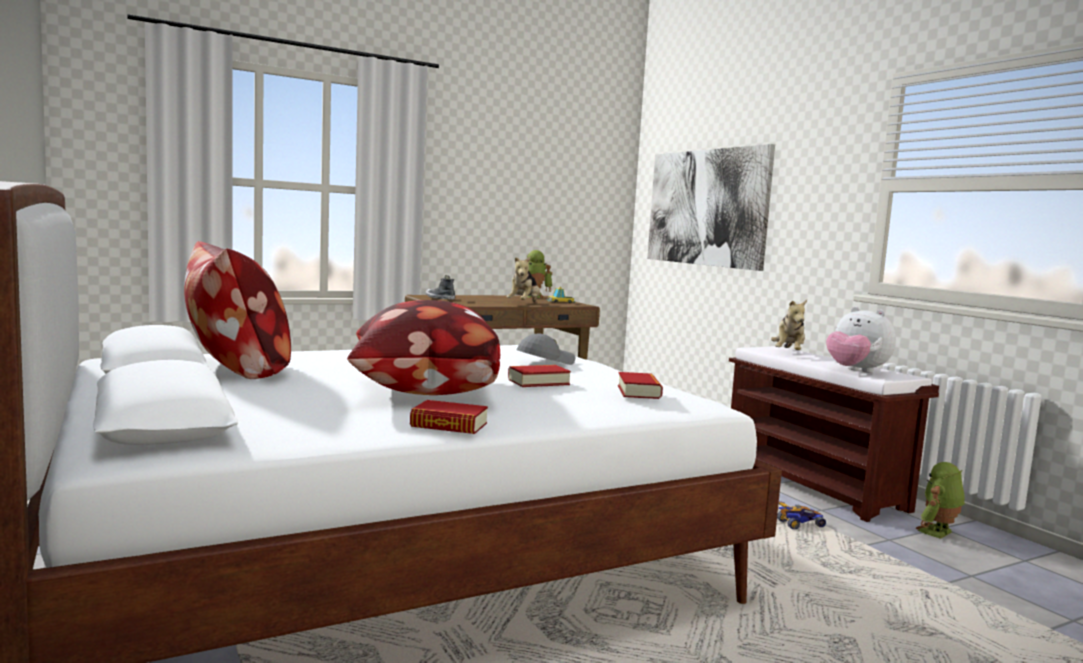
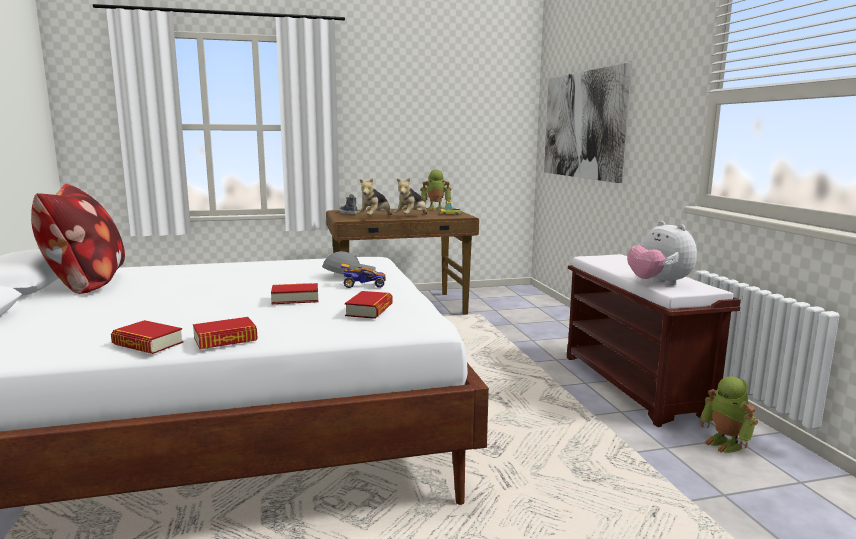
camera: 15 degrees right, 5 degrees up
(421, 391) = (185, 307): pillow -> none
(530, 420) = (225, 339): none -> book
(788, 353) = (617, 262): plush toy -> plush toy (375, 218)
(799, 524) = (585, 425): toy car -> toy car (363, 285)
(938, 533) = (725, 444): toy robot -> toy robot turned 90 degrees counterclockwise

